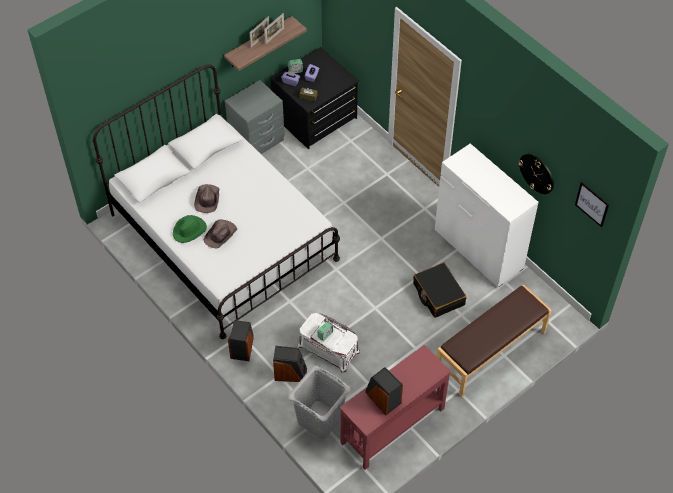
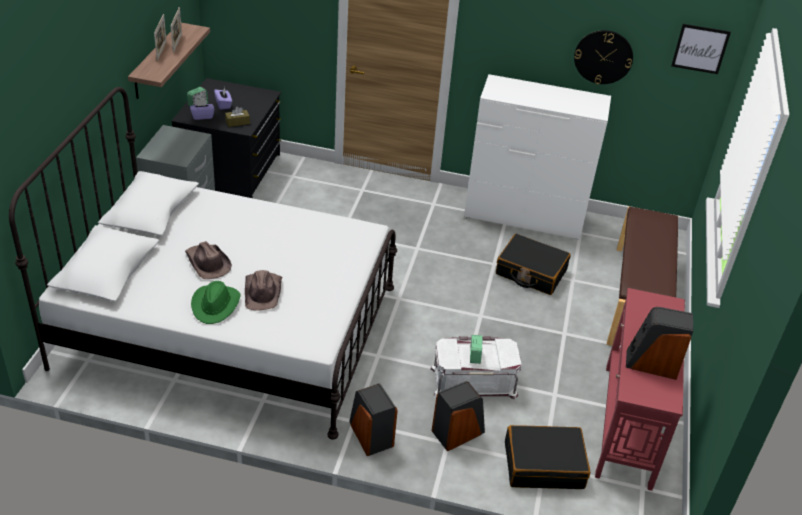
camera: 40 degrees left, 15 degrees down
(319, 419) = (544, 465): grey laundry basket -> black suitcase

